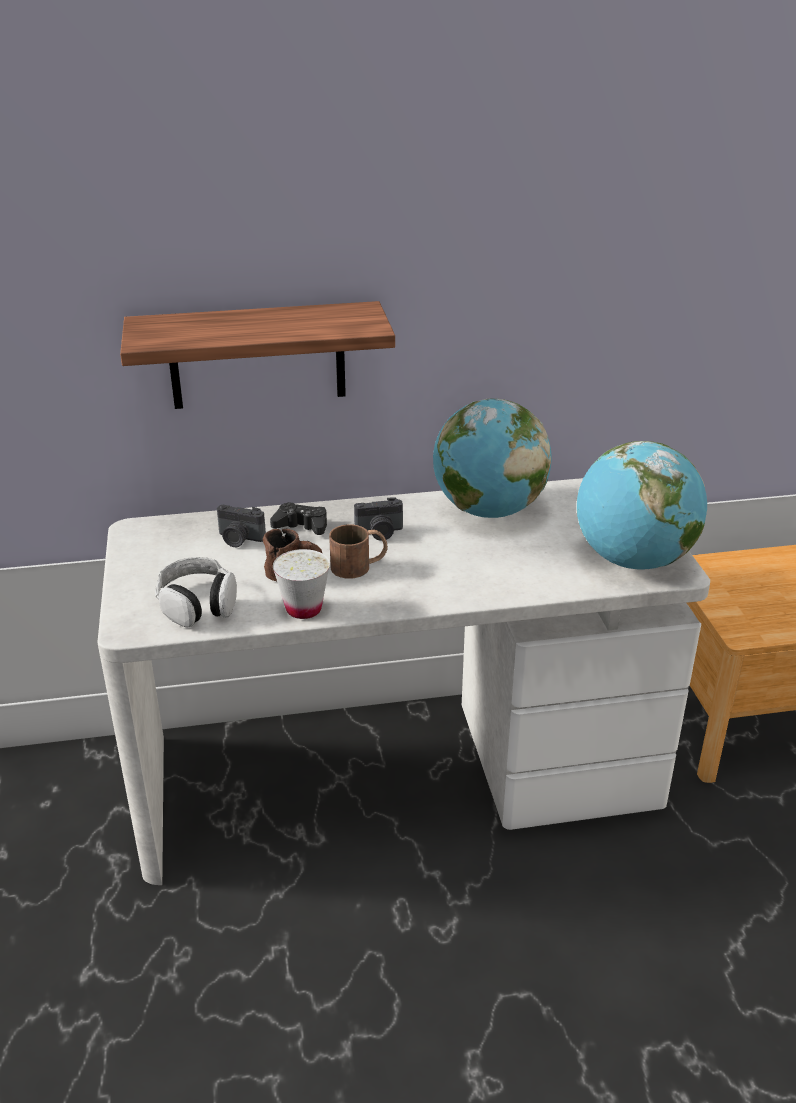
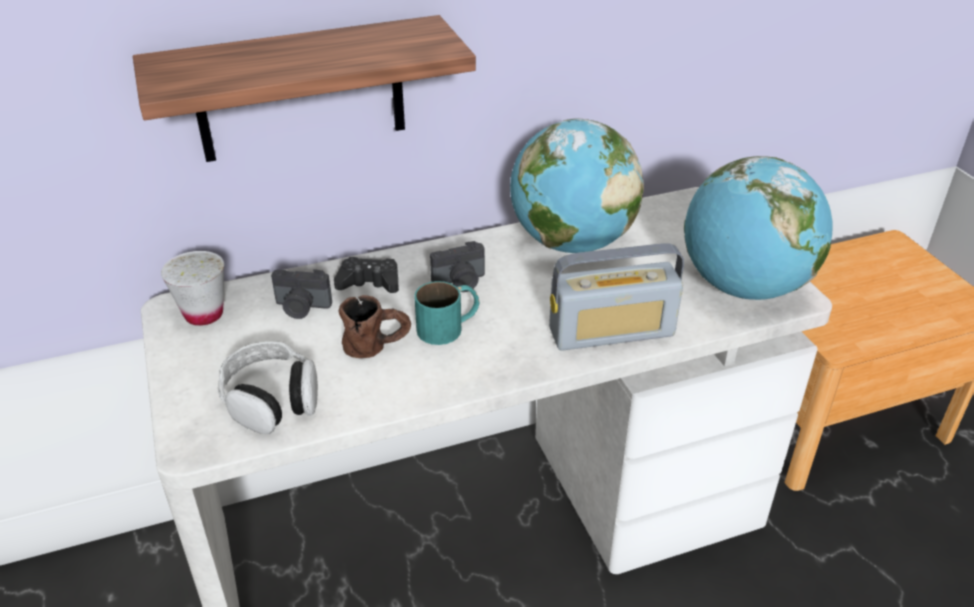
camera: 10 degrees left, 5 degrees up
(303, 609) = (400, 391): white cup -> white cup (204, 314)
(359, 565) = (449, 326): brown mug -> turquoise mug
(499, 583) = (612, 332): none -> radio

